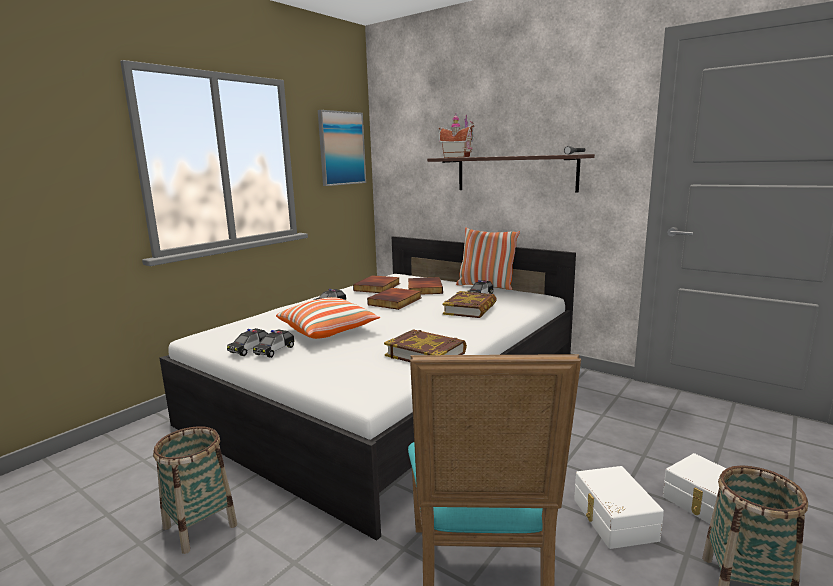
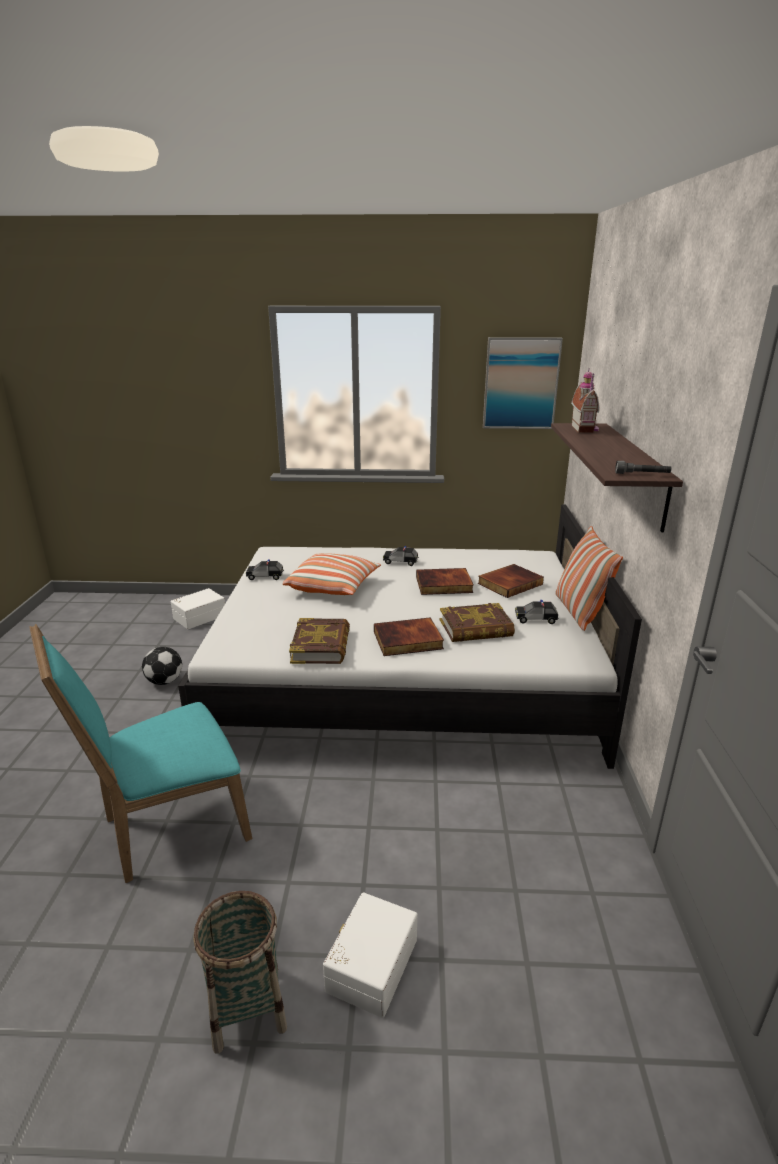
camera: 55 degrees right, 10 degrees up
(200, 526) = (164, 681): basket -> football
(275, 351) = (270, 585): toy car -> none
(378, 287) = (477, 561): book -> book (407, 641)
(613, 519) = (296, 885): white storage box -> white storage box (199, 616)

